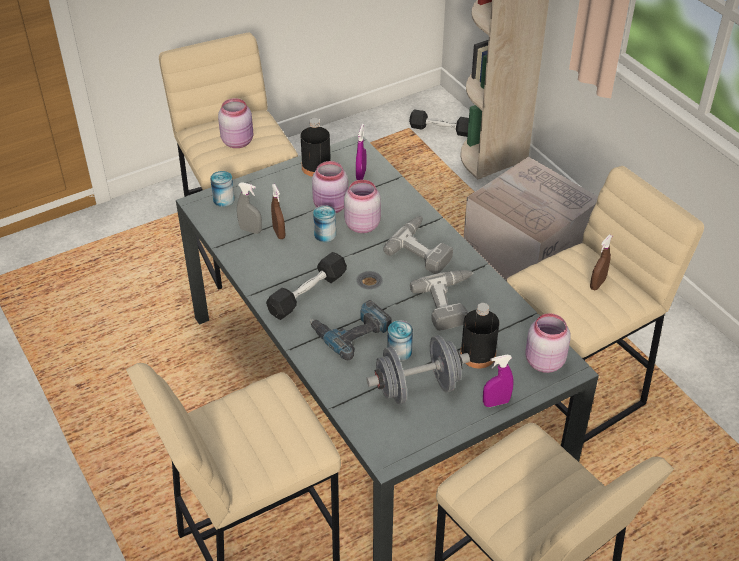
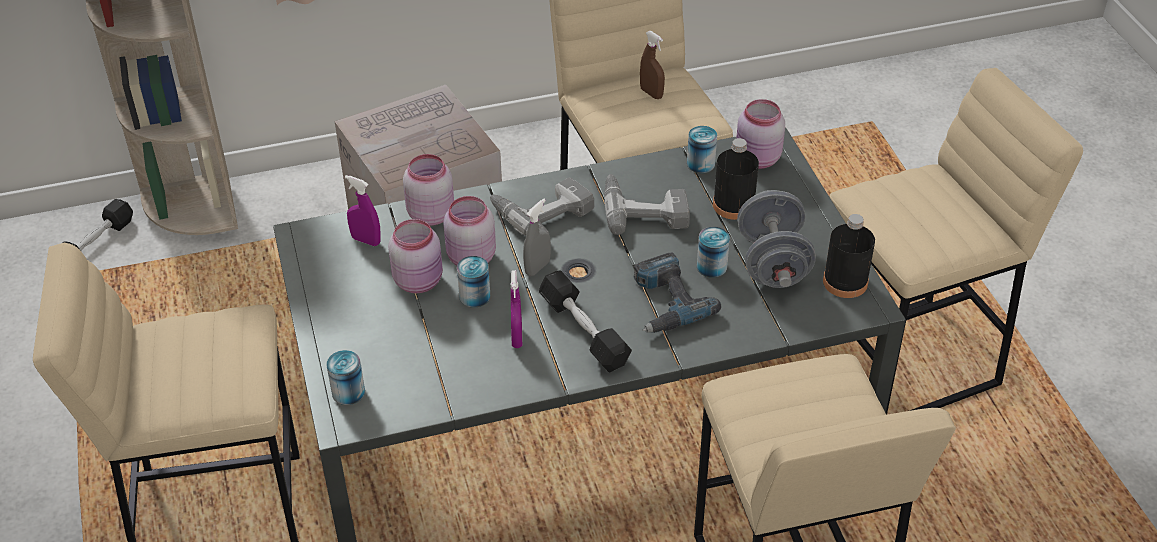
camera: 75 degrees left, 0 degrees up
(238, 141) = (214, 357): pink jar -> pink jar (430, 214)
(250, 230) = (431, 371): grey spray bottle -> grey spray bottle (537, 267)
(279, 233) = (451, 342): brown spray bottle -> none
(316, 167) = (325, 282): black bottle -> black bottle (845, 282)
(496, 402) = (808, 207): purple spray bottle -> purple spray bottle (517, 337)
(520, 327) = (700, 164): none -> can

